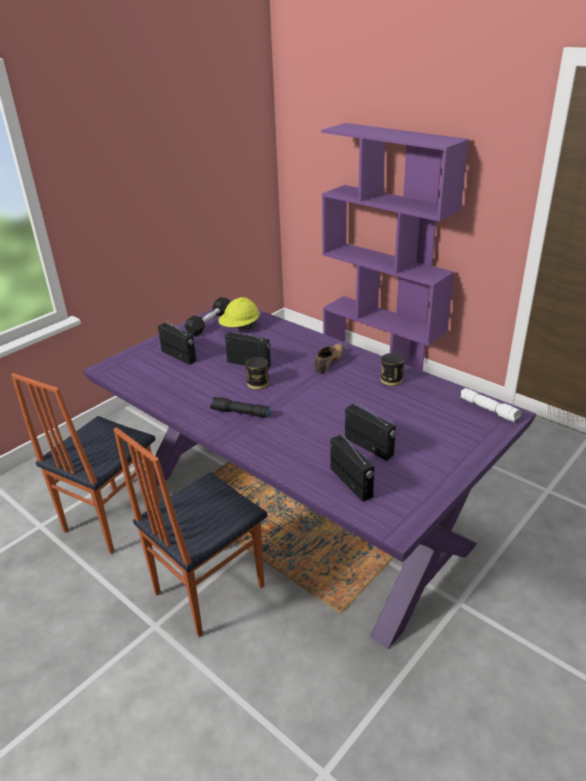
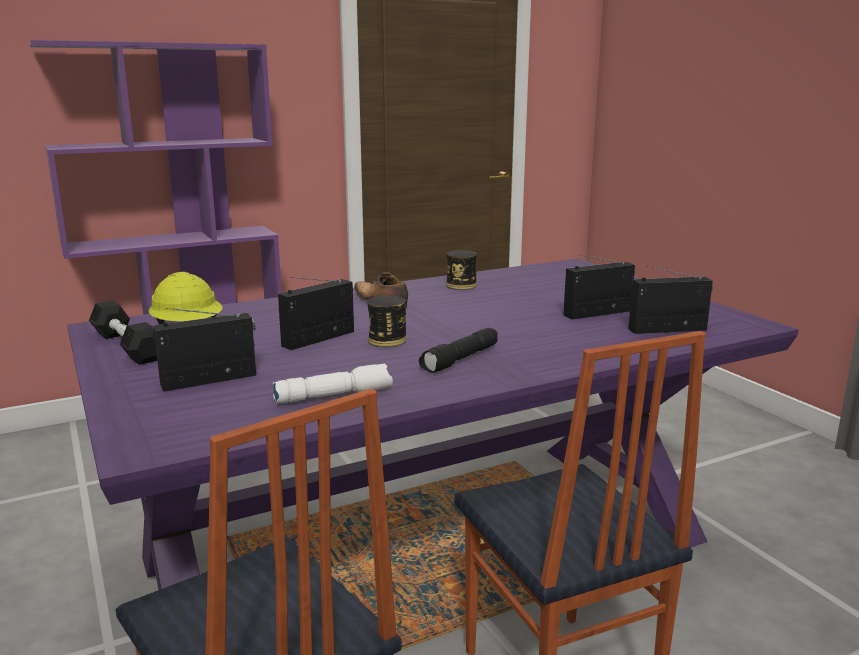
camera: 70 degrees left, 15 degrees down
(489, 409) = (560, 267): white flashlight -> white flashlight (334, 395)

